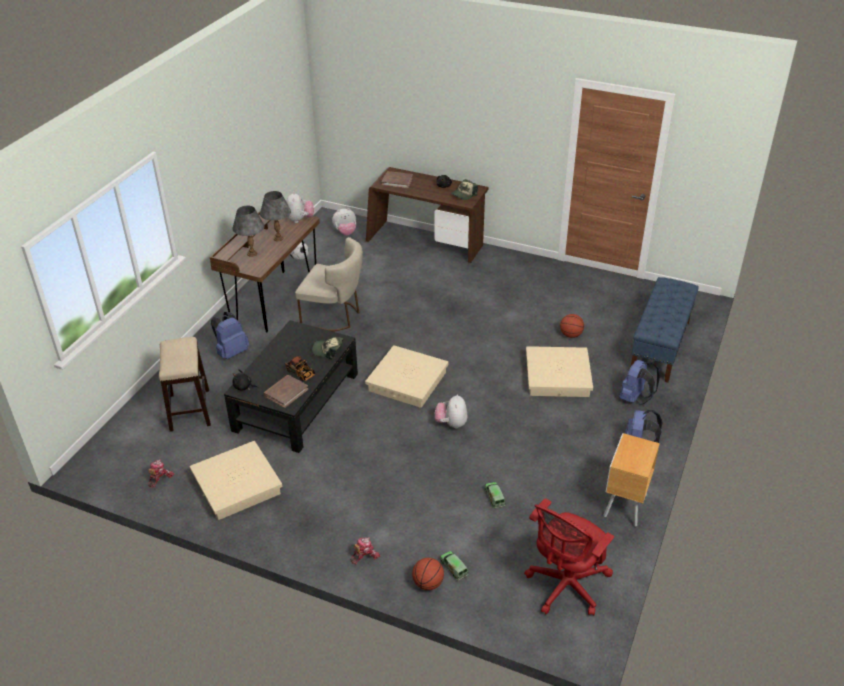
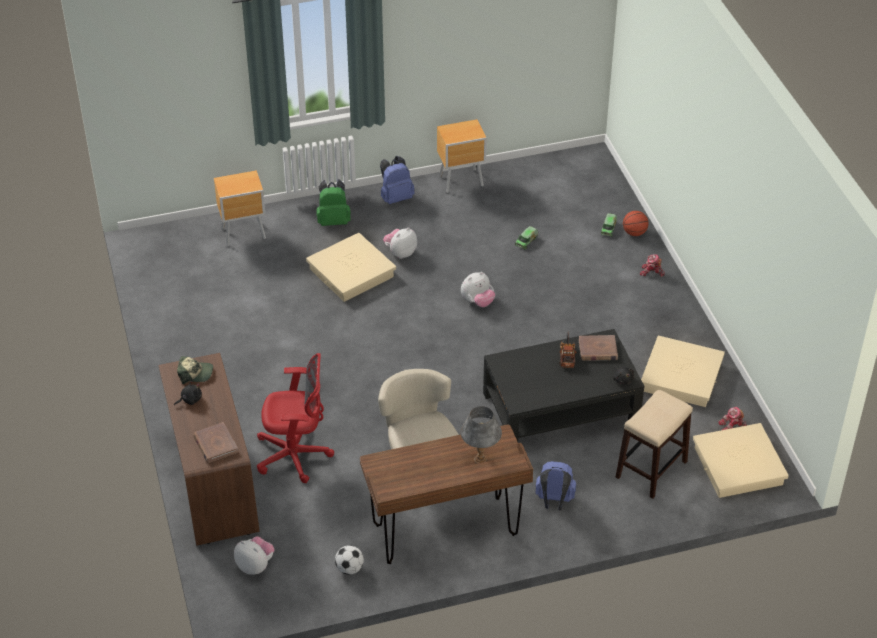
camera: 130 degrees left, 5 degrees up
(278, 238) = (433, 460): grey table lamp -> none
(300, 220) = (380, 468): plush toy -> plush toy (400, 253)
(328, 350) = (520, 360): cap -> none
(407, 381) = (457, 356): beige storage box -> beige storage box (738, 466)
(565, 587) = (562, 177): red office chair -> red office chair (296, 455)
(571, 335) = (280, 291): basketball -> none
(635, 398) = (334, 221): blue backpack -> green backpack
(660, 347) = (244, 234): blue bench -> brown nightstand

